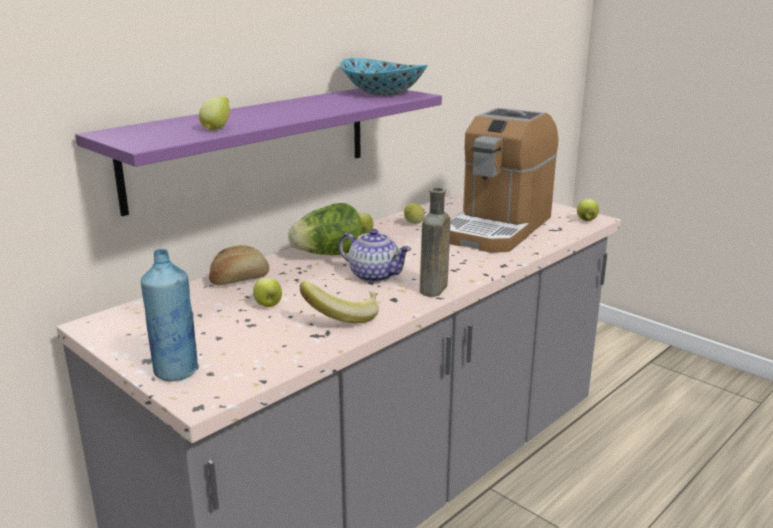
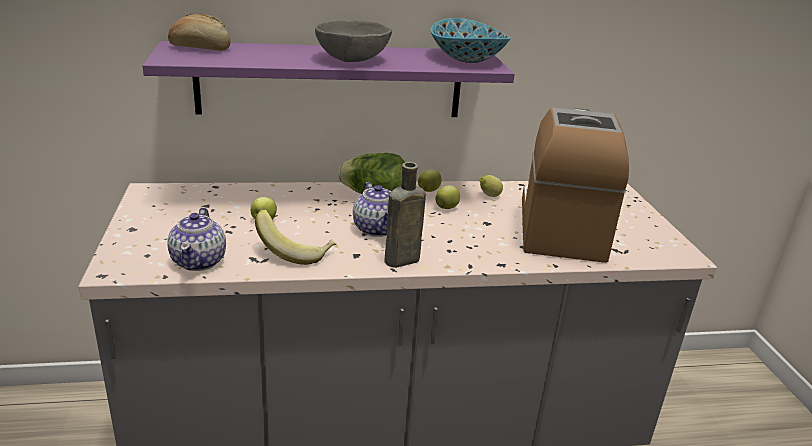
camera: 35 degrees right, 5 degrees up
(176, 371) = (132, 244): blue bottle -> none
(217, 128) = (246, 59): lemon -> none
(239, 279) = (280, 193): bread -> bread (200, 48)
(272, 356) = (199, 261): none -> teapot
(305, 110) = (353, 60): none -> grey bowl
(497, 228) = (560, 227): coffee machine -> coffee machine turned 120 degrees clockwise
(586, 220) = (672, 253): apple -> apple (447, 208)

